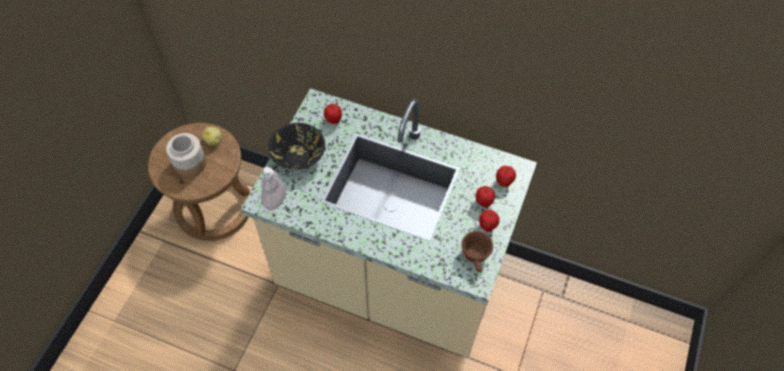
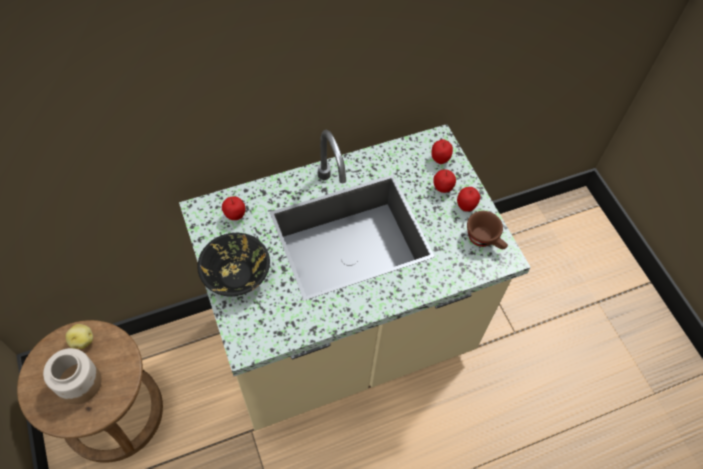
camera: 45 degrees left, 0 degrees up
(274, 200) = (257, 334): soap dispenser -> none

